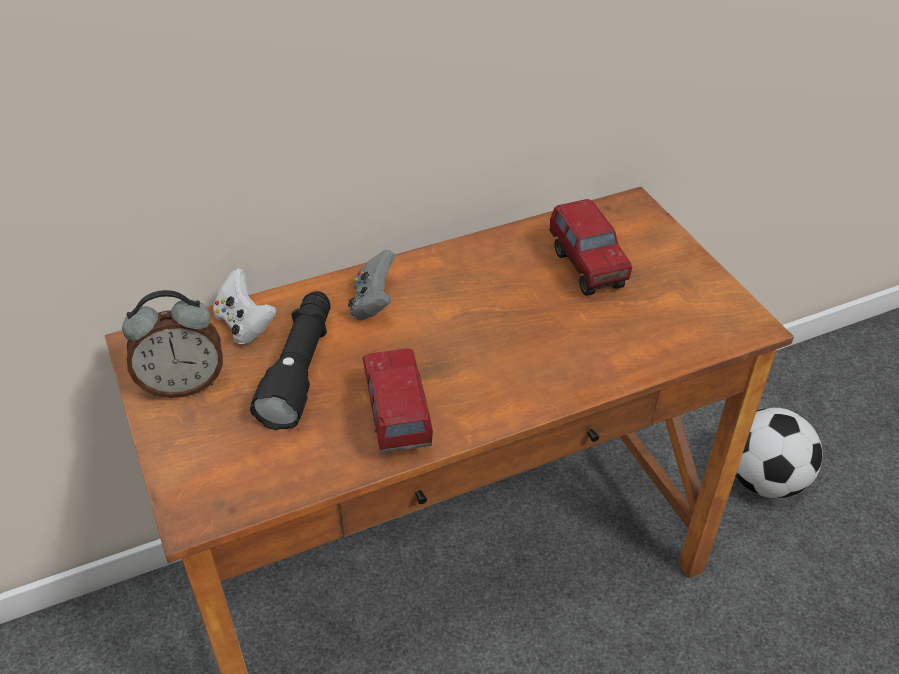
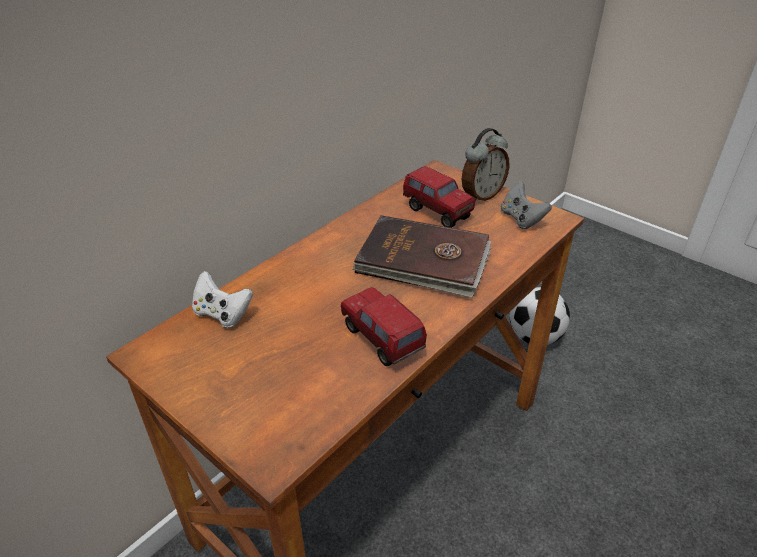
camera: 25 degrees left, 5 degrees down
(183, 384) = (200, 370): alarm clock -> alarm clock (481, 195)
(300, 369) = (287, 331): black flashlight -> none
(373, 303) = (310, 272): grey game controller -> grey game controller (521, 219)
(520, 331) = (423, 261): none -> brown book

